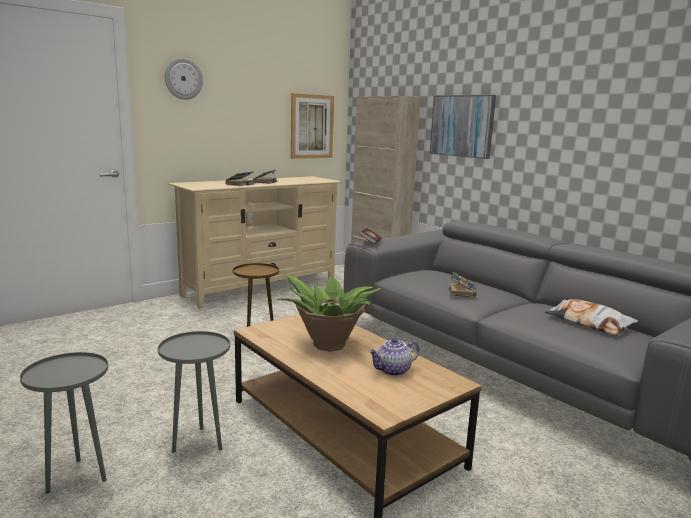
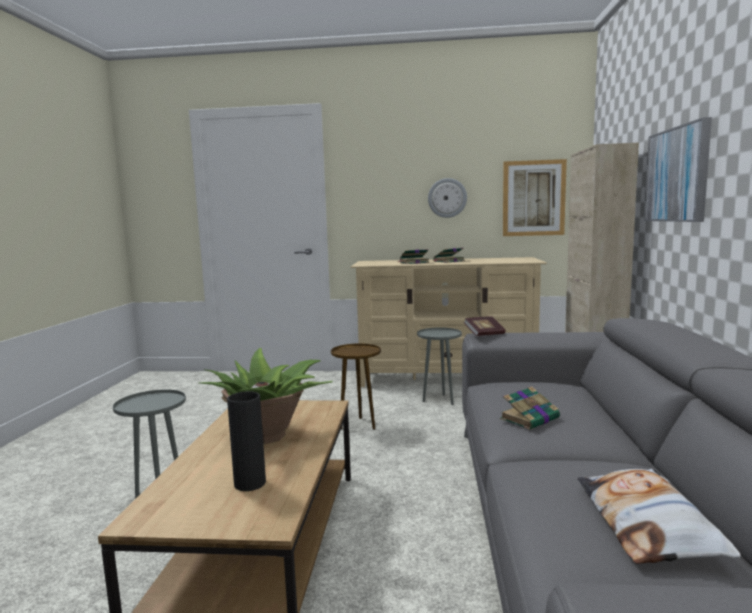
camera: 45 degrees right, 5 degrees down
(77, 477) = (69, 490): grey side table -> grey side table (439, 400)
(183, 79) = (375, 160): wall clock -> wall clock (447, 198)
(393, 371) = (250, 483): teapot -> black vase

